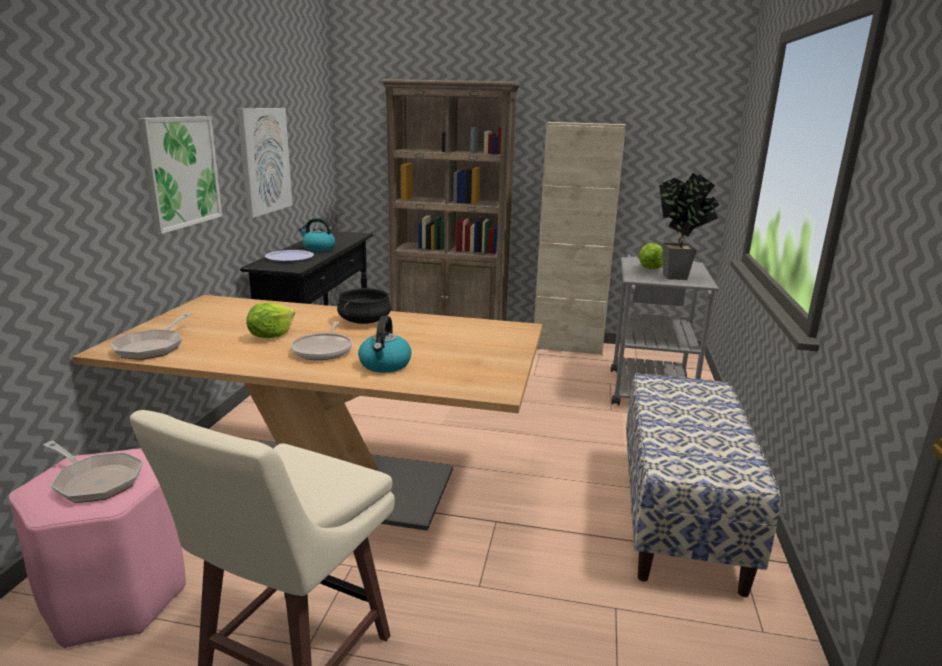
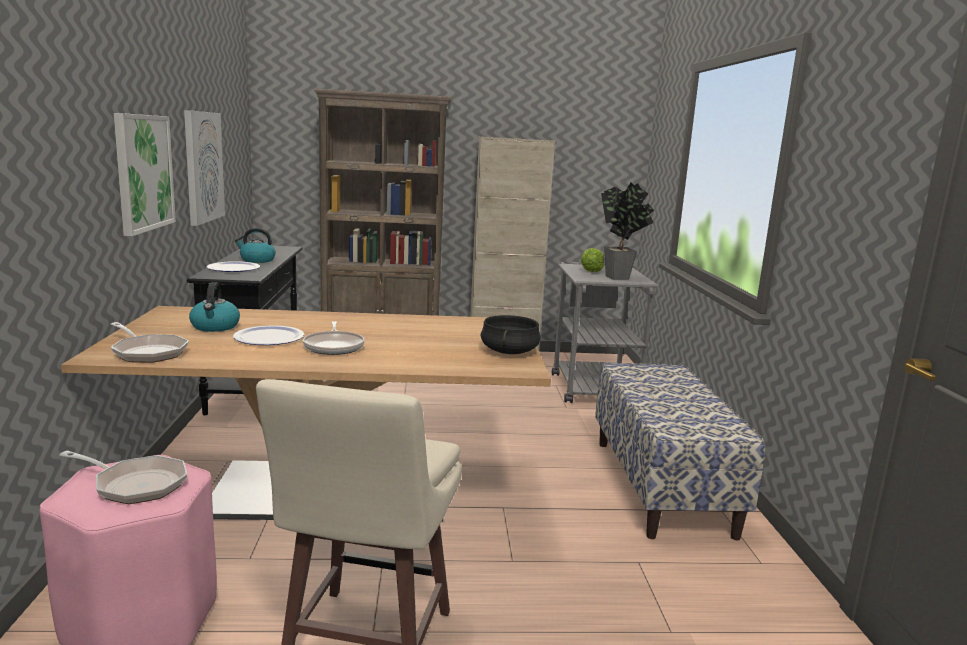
camera: 15 degrees left, 5 degrees down
(152, 347) = (147, 352): frying pan -> frying pan turned 45 degrees counterclockwise
(271, 336) = (269, 337): lettuce -> plate
(365, 321) = (354, 322): black cooking pot -> black cooking pot (510, 351)
(385, 365) = (405, 355): kettle -> kettle (215, 327)

